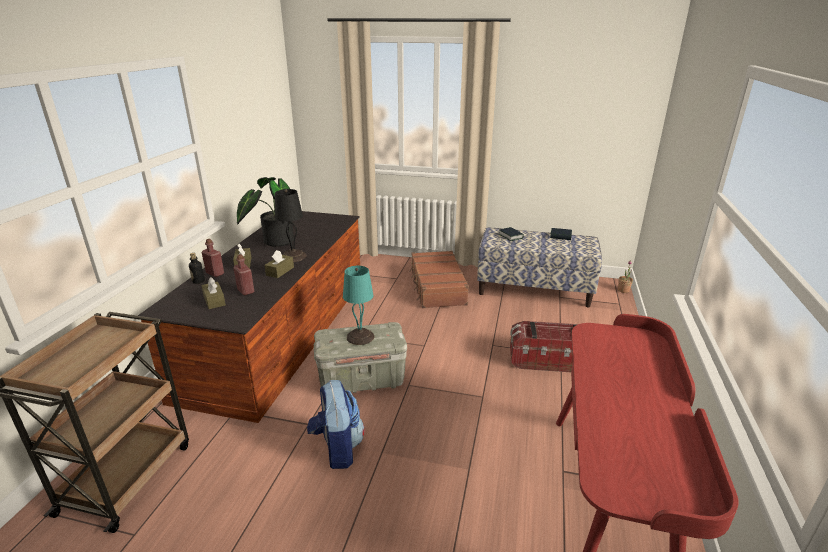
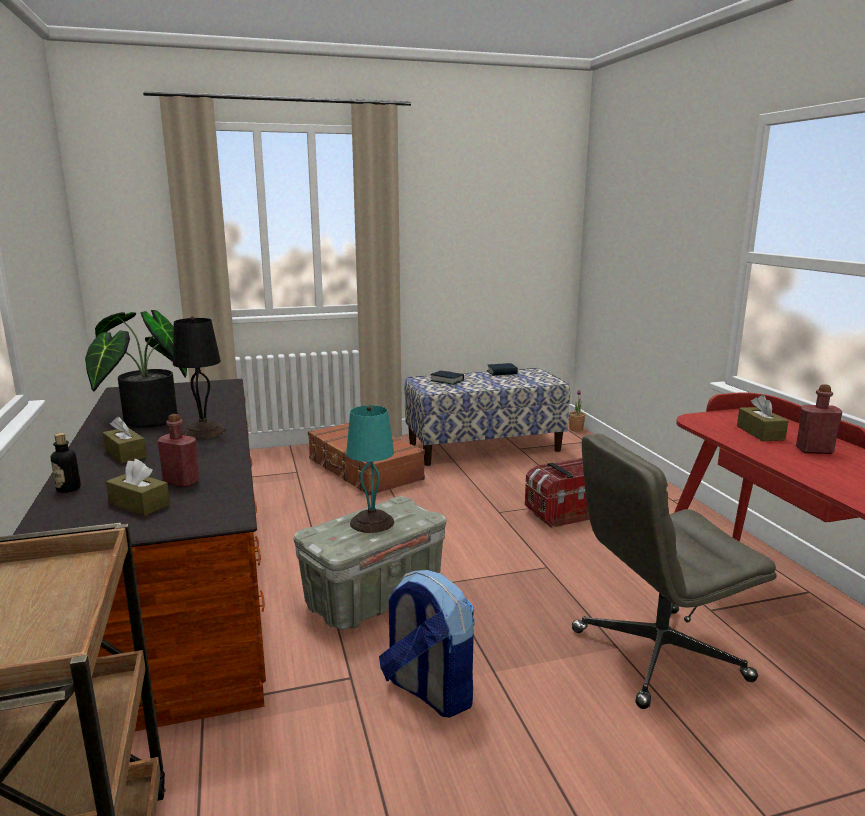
camera: 30 degrees left, 10 degrees down
(215, 273) = (88, 474): red bottle -> red bottle (814, 450)
(280, 271) = (207, 450): brown tissue box -> brown tissue box (760, 433)
(488, 485) = (657, 655): none -> grey office chair

